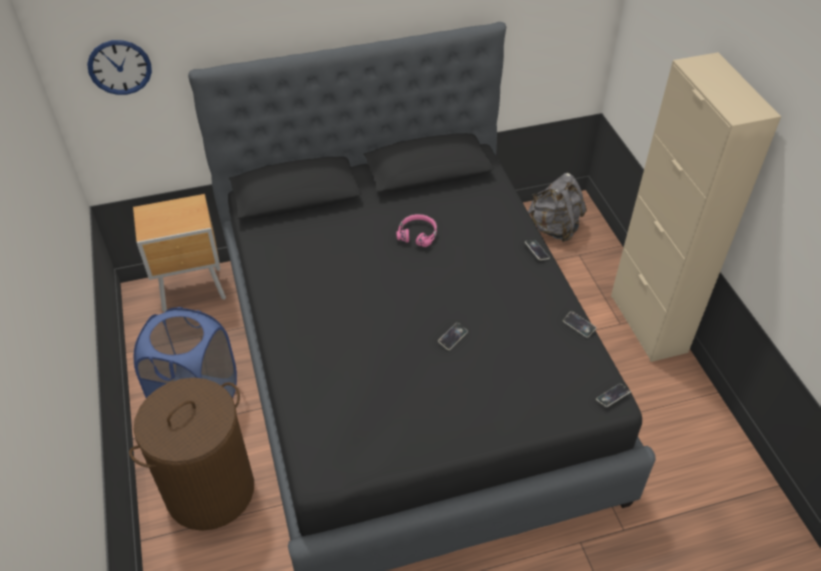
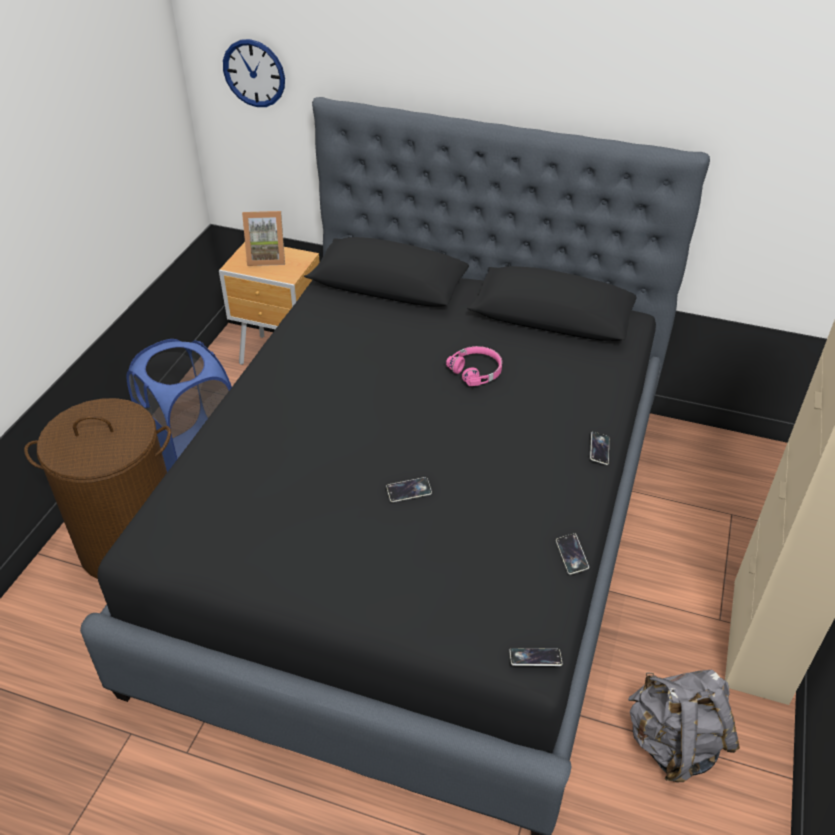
camera: 35 degrees right, 5 degrees down
(166, 215) = (267, 258): none -> picture frame
(554, 228) = (724, 470): grey backpack -> grey backpack (673, 743)

